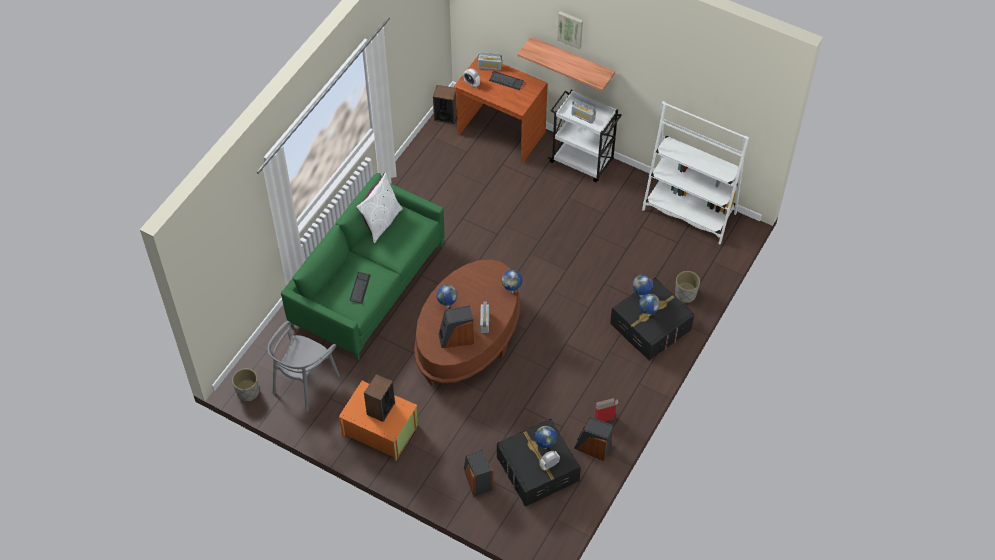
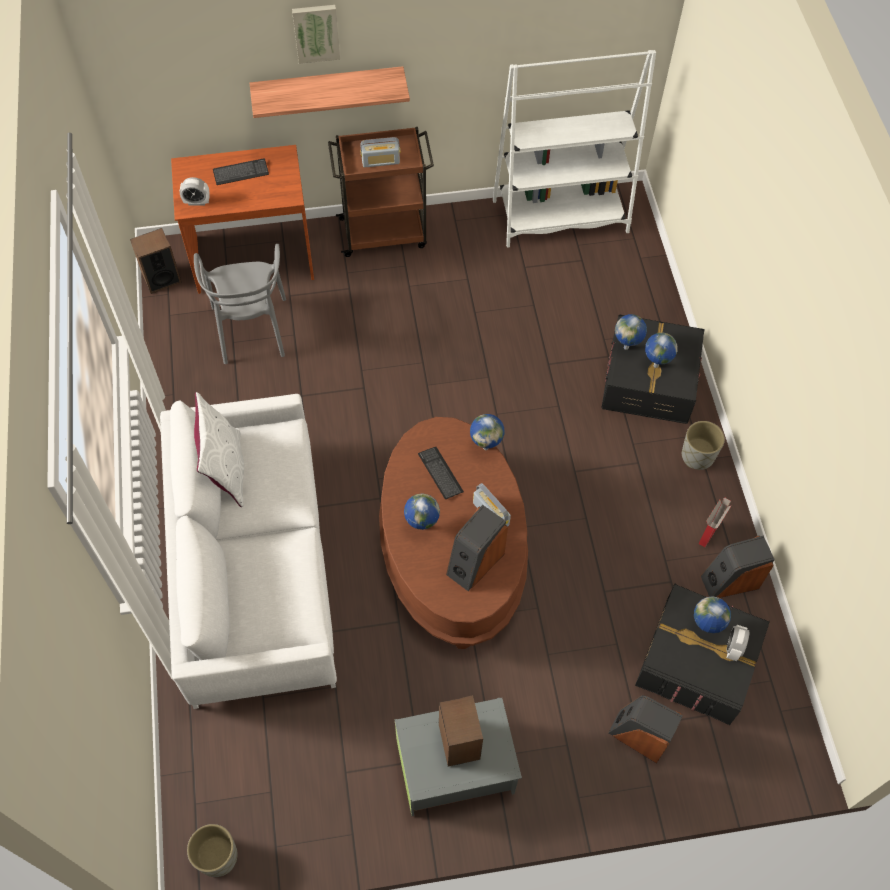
camera: 40 degrees left, 5 degrees up
(304, 382) = (288, 777): grey chair -> grey chair (251, 329)
(360, 288) = (280, 586): keyboard -> keyboard (440, 473)
(368, 285) = (254, 570): green sofa -> white sofa
(380, 432) = (456, 768): orange storage box -> grey storage box
(490, 67) = (201, 167): radio -> none
(582, 161) = (384, 232): white cart -> brown cart
(685, 294) = (648, 315): grey planter -> grey planter (697, 456)

